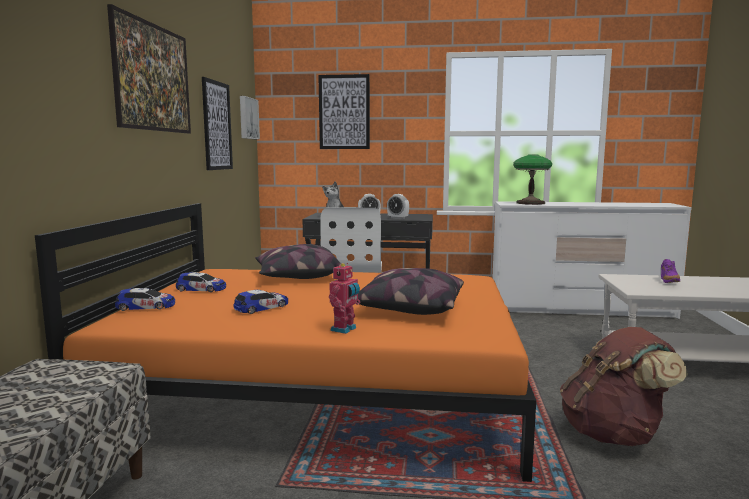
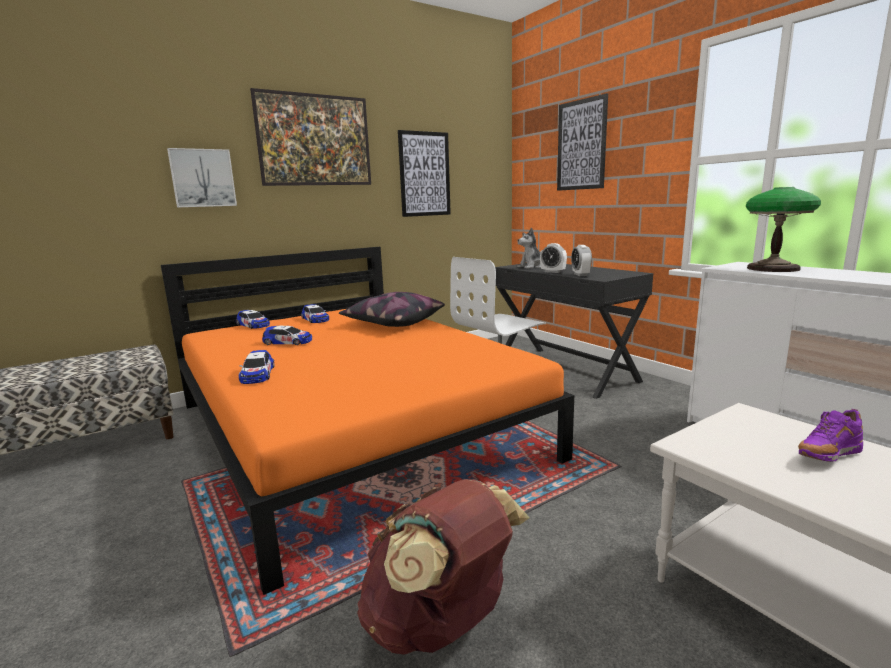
camera: 50 degrees right, 5 degrees up
(247, 118) = (489, 162): picture -> picture (202, 178)
(345, 329) = (257, 374): toy robot -> toy car
(409, 309) = (350, 373): pillow -> none

